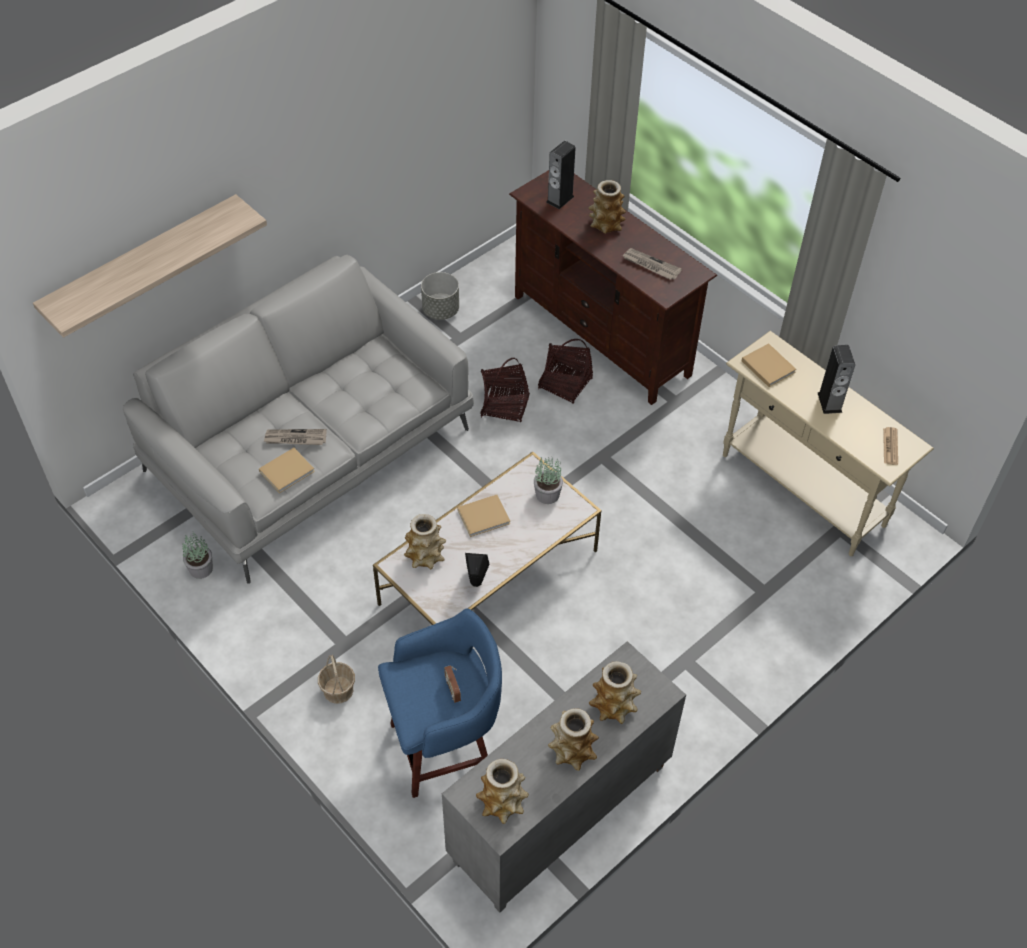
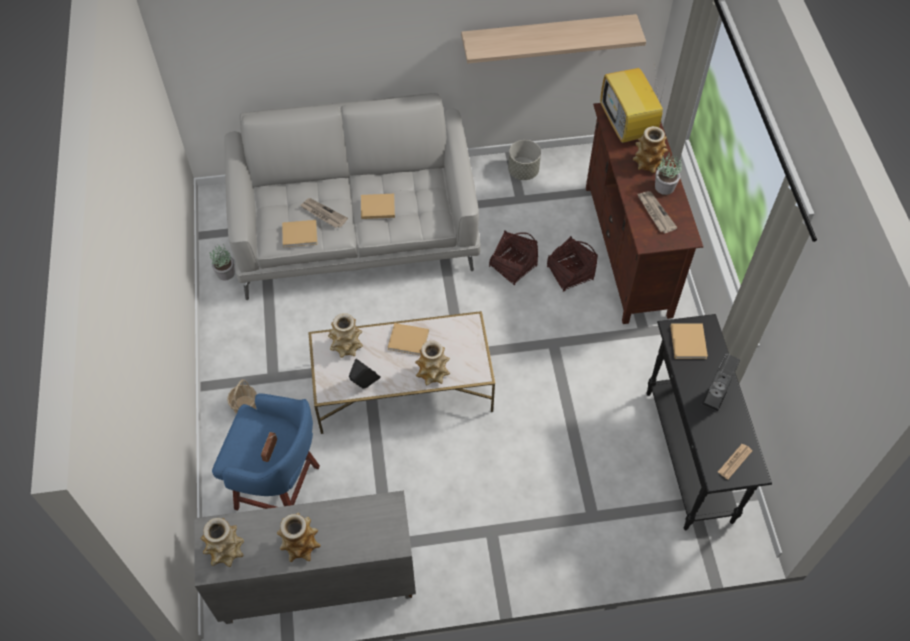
camera: 35 degrees right, 5 degrees up
(142, 262) = (259, 35): shelf -> shelf (548, 35)
(347, 404) = (376, 207): none -> beige book
(547, 494) = (466, 349): potted plant -> potted plant (665, 187)
(560, 199) = (628, 126): speaker -> television
(614, 705) = (355, 531): vase -> vase (432, 373)
(802, 491) = (688, 456): beige console table -> black console table

